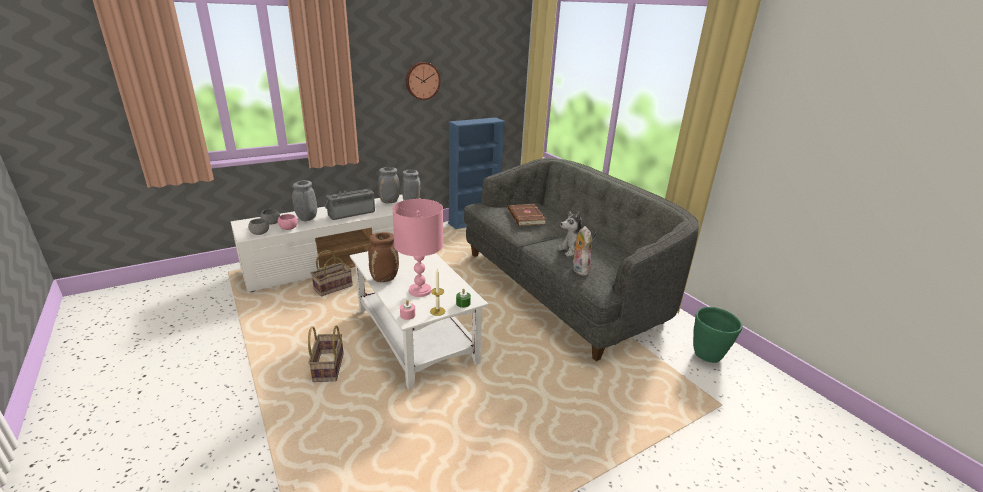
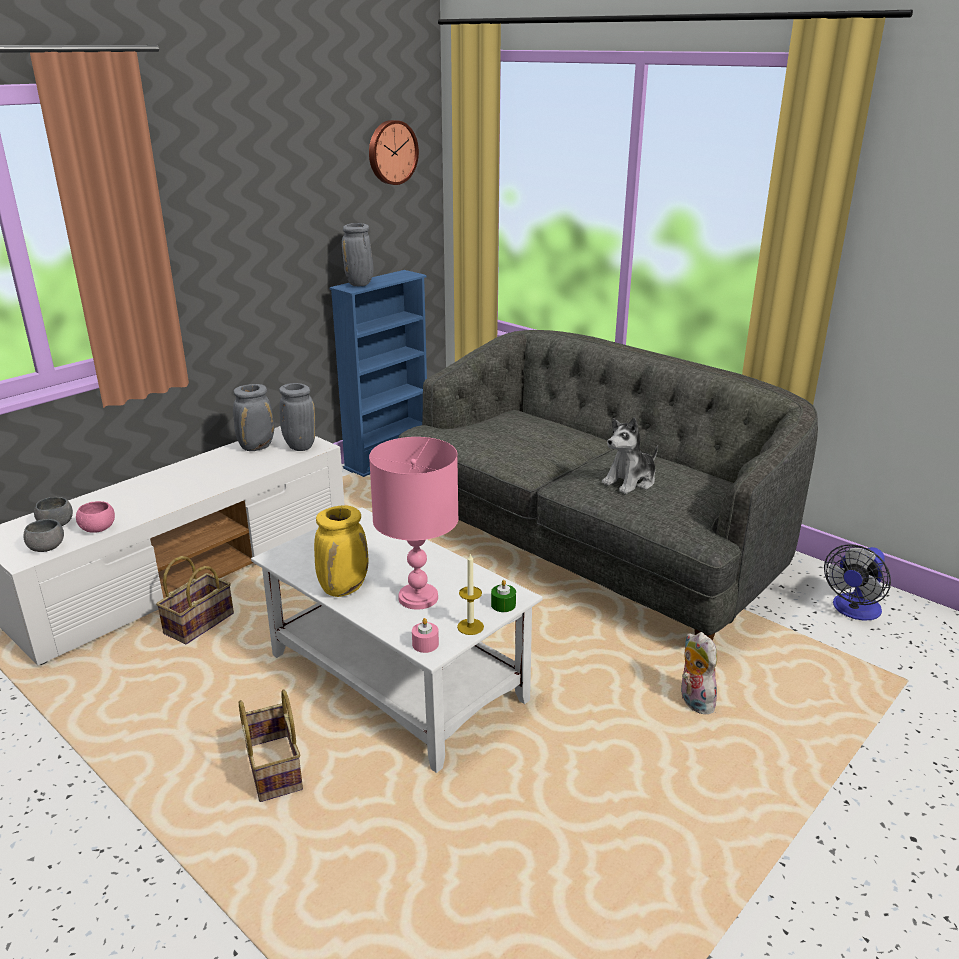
camera: 15 degrees left, 0 degrees up
(307, 219) = (122, 505): grey vase -> grey vase (360, 284)
(351, 213) = (199, 480): radio -> none
(385, 278) = (344, 588): brown vase -> yellow vase
(422, 80) = (279, 219): wall clock -> wall clock (391, 152)
(525, 217) = (517, 438): brown book -> none
(578, 269) = (653, 512): plush toy -> plush toy (693, 701)
(707, 356) = (853, 611): green planter -> fan

